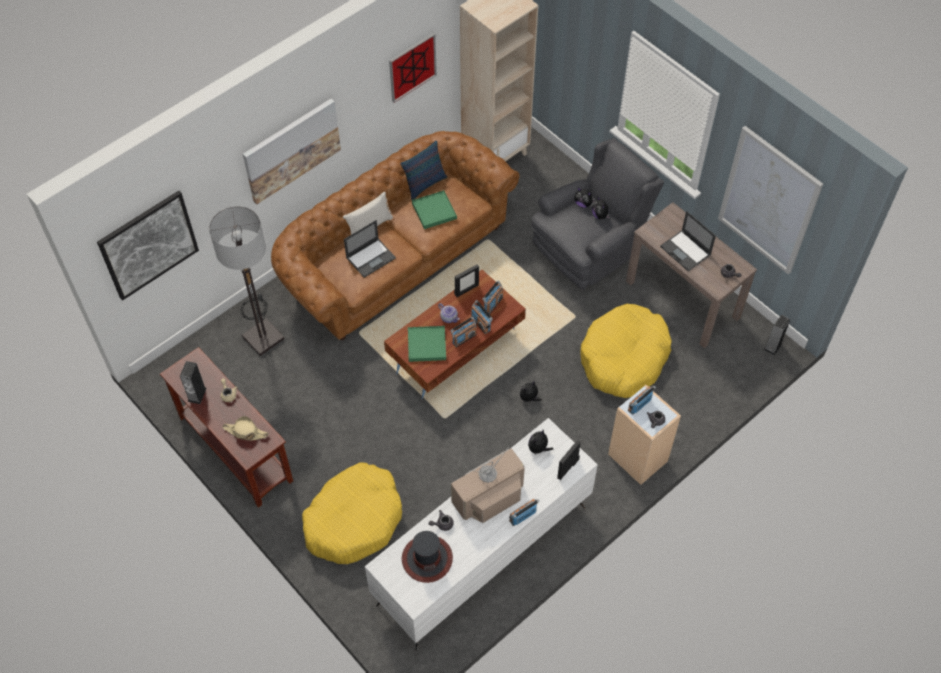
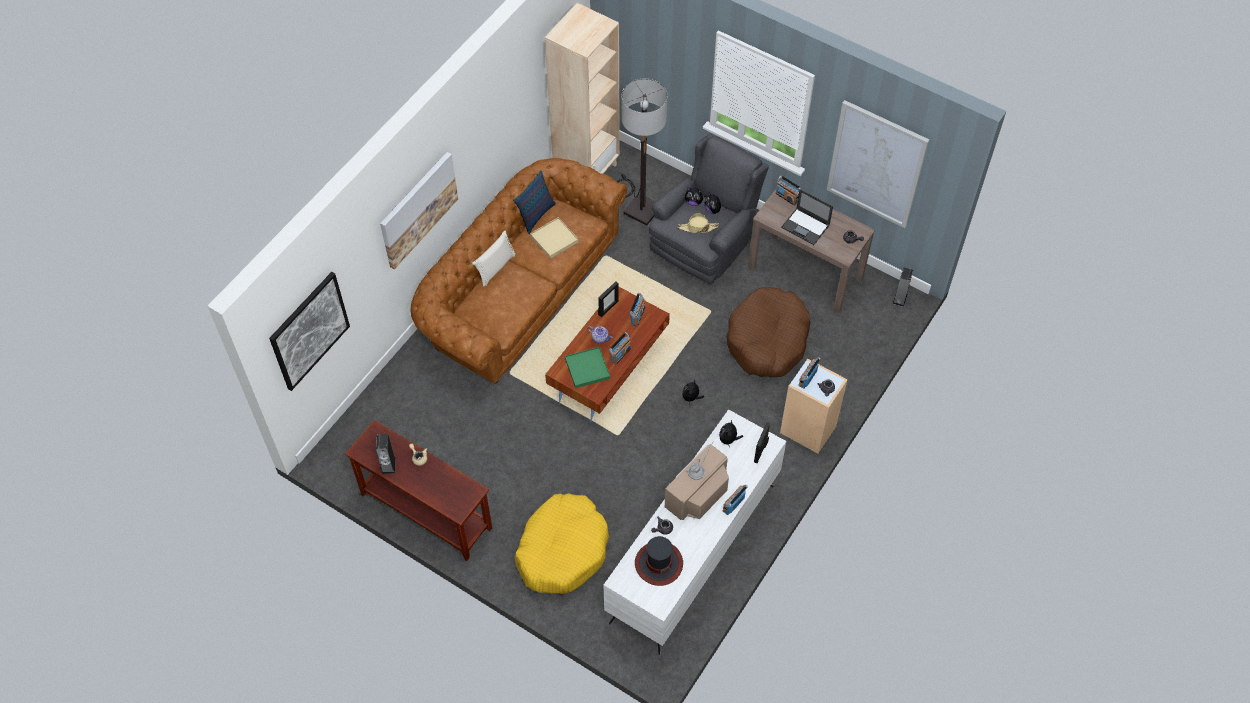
camera: 15 degrees left, 0 degrees up
(245, 432) = (448, 489): beige hat -> beige hat (698, 227)
(261, 329) = (412, 391): floor lamp -> floor lamp (636, 204)
(371, 257) = (508, 297): laptop -> none
(412, 67) = (509, 105): picture -> none
(434, 211) = (554, 239): green tray -> beige tray
(481, 323) = (632, 337): radio -> radio (786, 197)
(624, 358) = (767, 340): yellow dog bed -> brown dog bed

